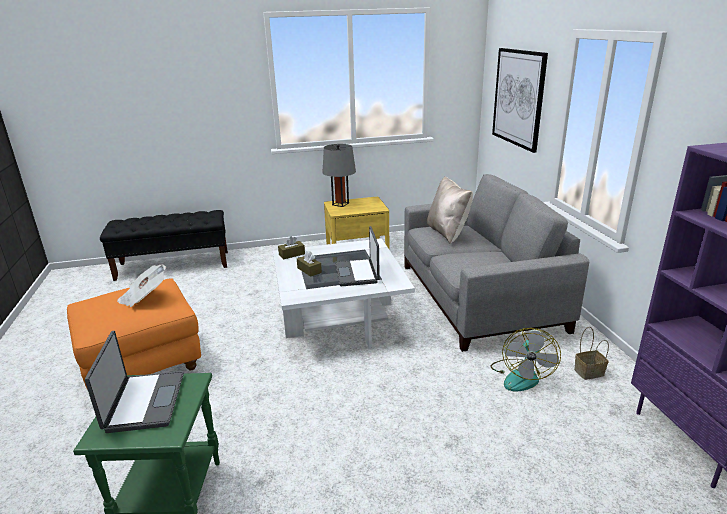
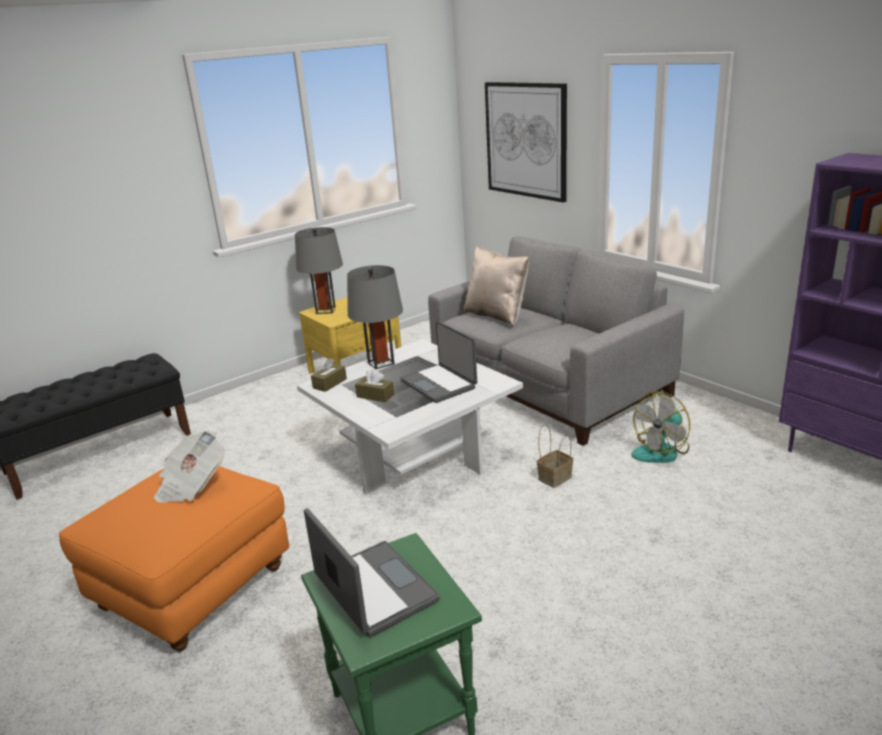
camera: 25 degrees left, 0 degrees up
(337, 248) = (381, 363): none -> grey table lamp
(521, 375) = (661, 451): fan -> fan turned 60 degrees clockwise
(589, 372) = (719, 427): basket -> basket (555, 477)

